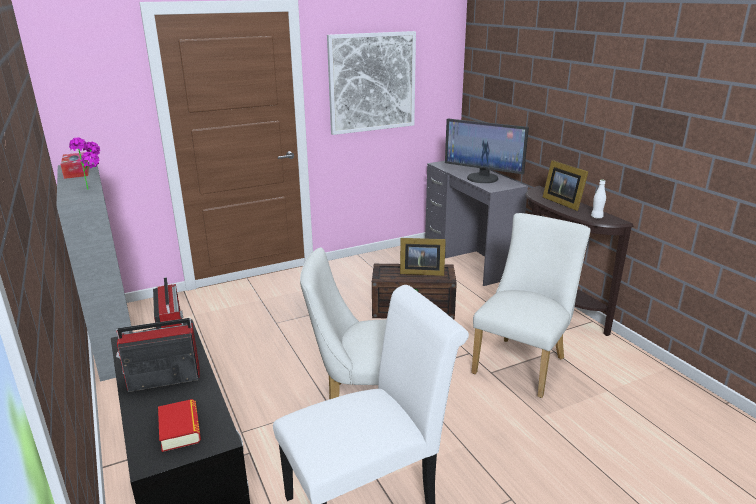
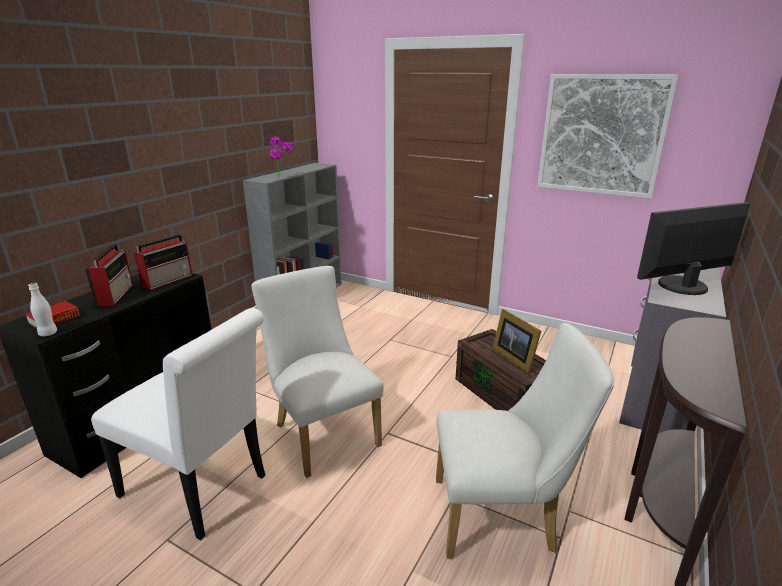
camera: 55 degrees right, 0 degrees up
(76, 171) = (308, 167): tissue box -> none
(162, 379) = (116, 294): radio -> radio turned 45 degrees clockwise
(483, 178) = (683, 286): monitor -> monitor turned 75 degrees clockwise
(562, 202) = (703, 349): picture frame -> none
(596, 217) = (702, 388): white bottle -> white bottle (48, 333)

